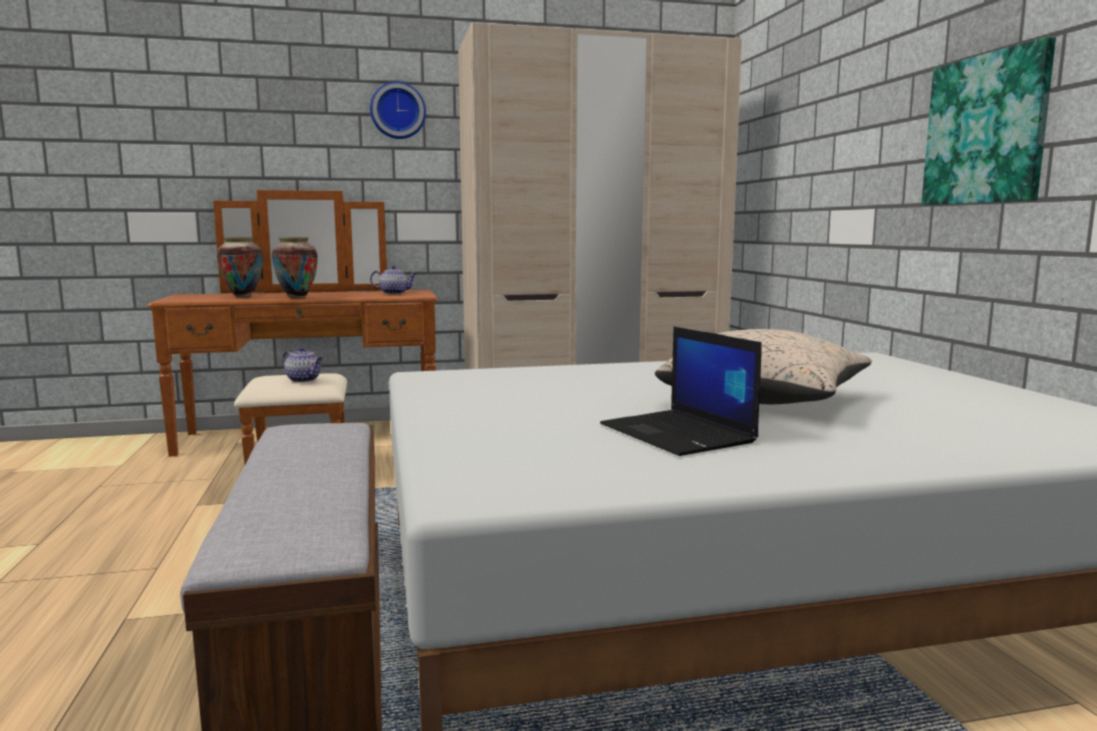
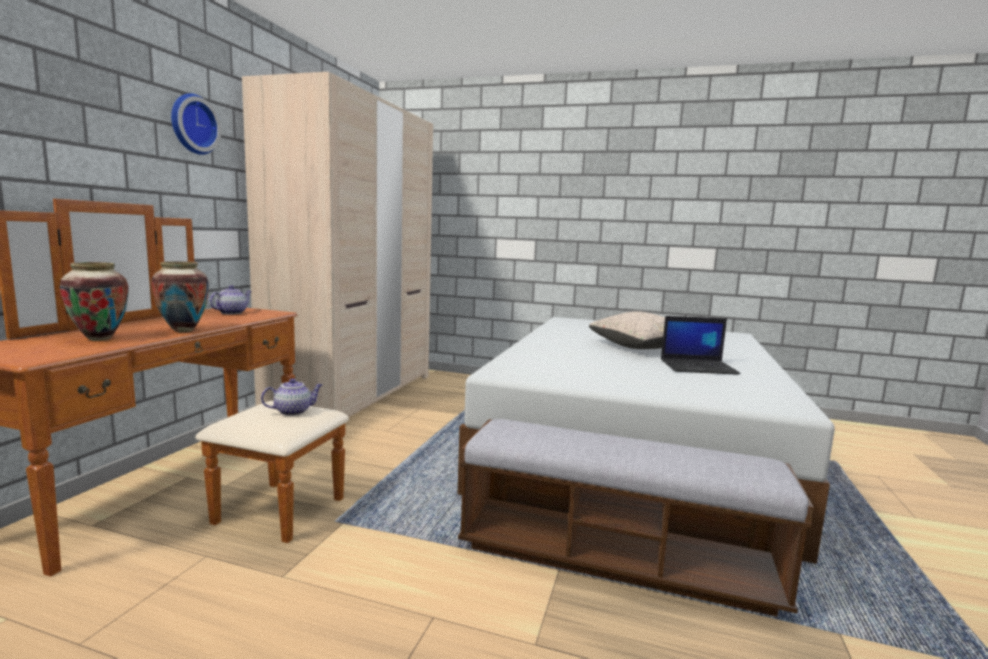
camera: 60 degrees left, 0 degrees up
(986, 130) = (613, 210): picture -> none

